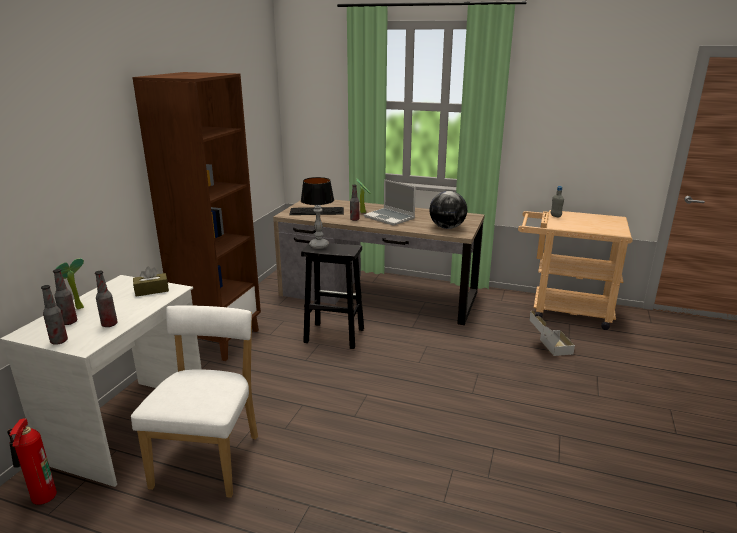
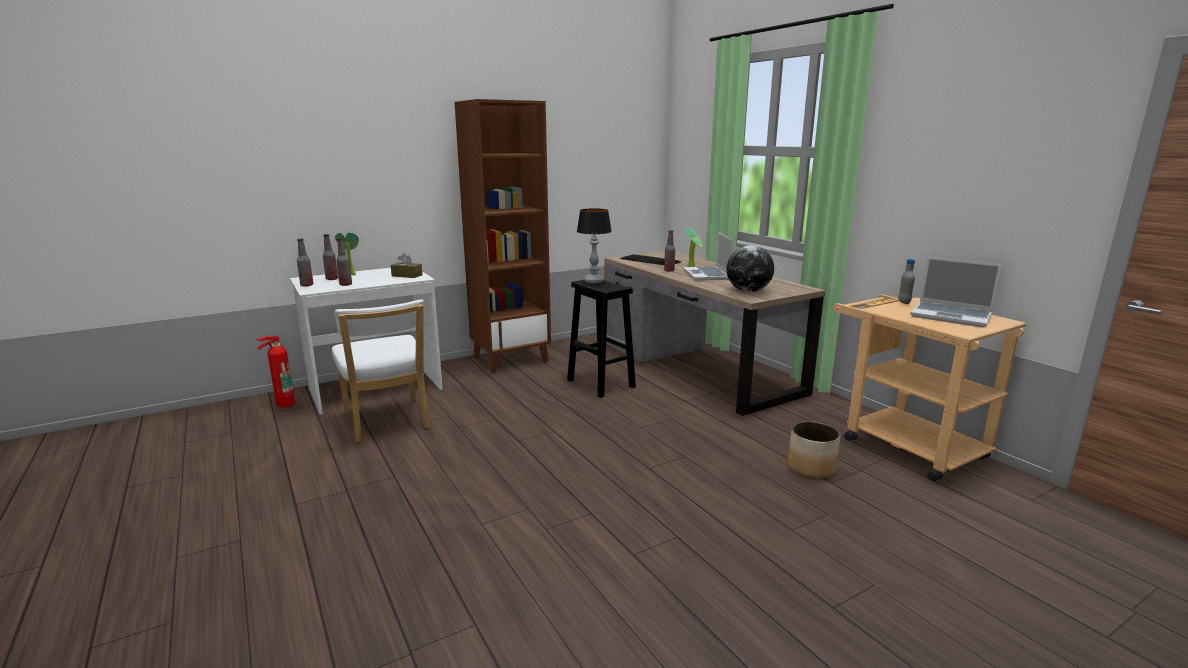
camera: 40 degrees right, 5 degrees down
(210, 458) = (387, 423): white chair -> white chair turned 105 degrees clockwise
(548, 347) = (811, 467): cardboard box -> planter
(594, 221) = (952, 316): none -> laptop

